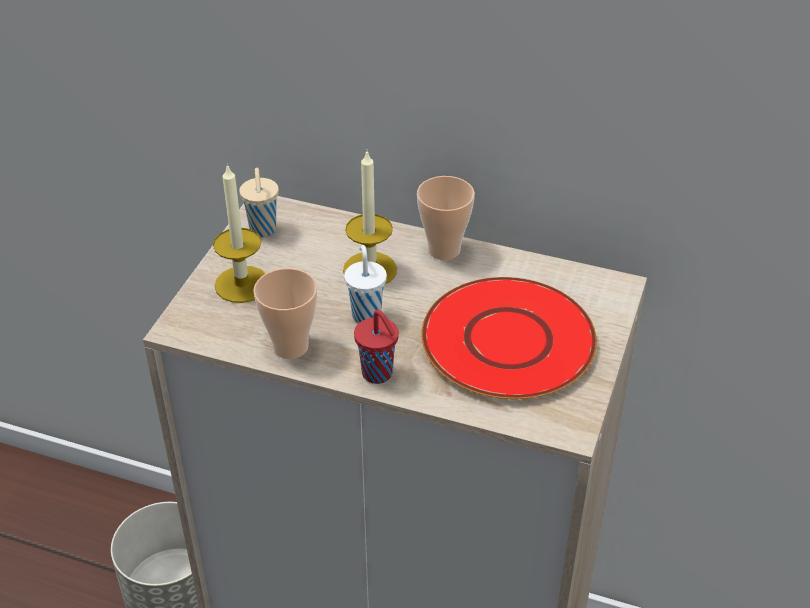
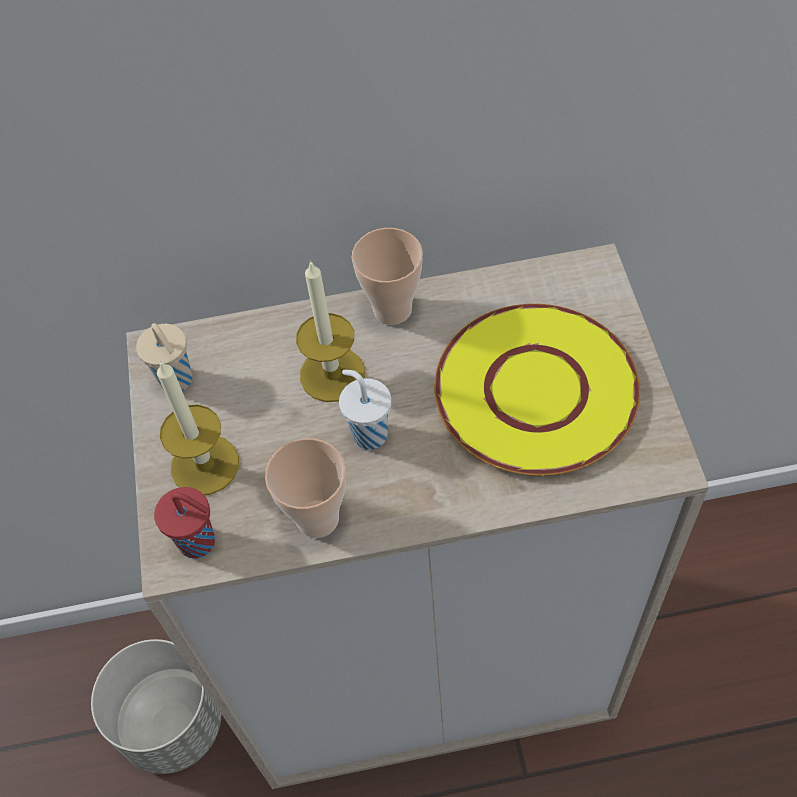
camera: 25 degrees left, 15 degrees up
(378, 375) = (435, 503): red cup -> red cup (199, 543)
(509, 340) = (536, 389): red plate -> yellow plate

